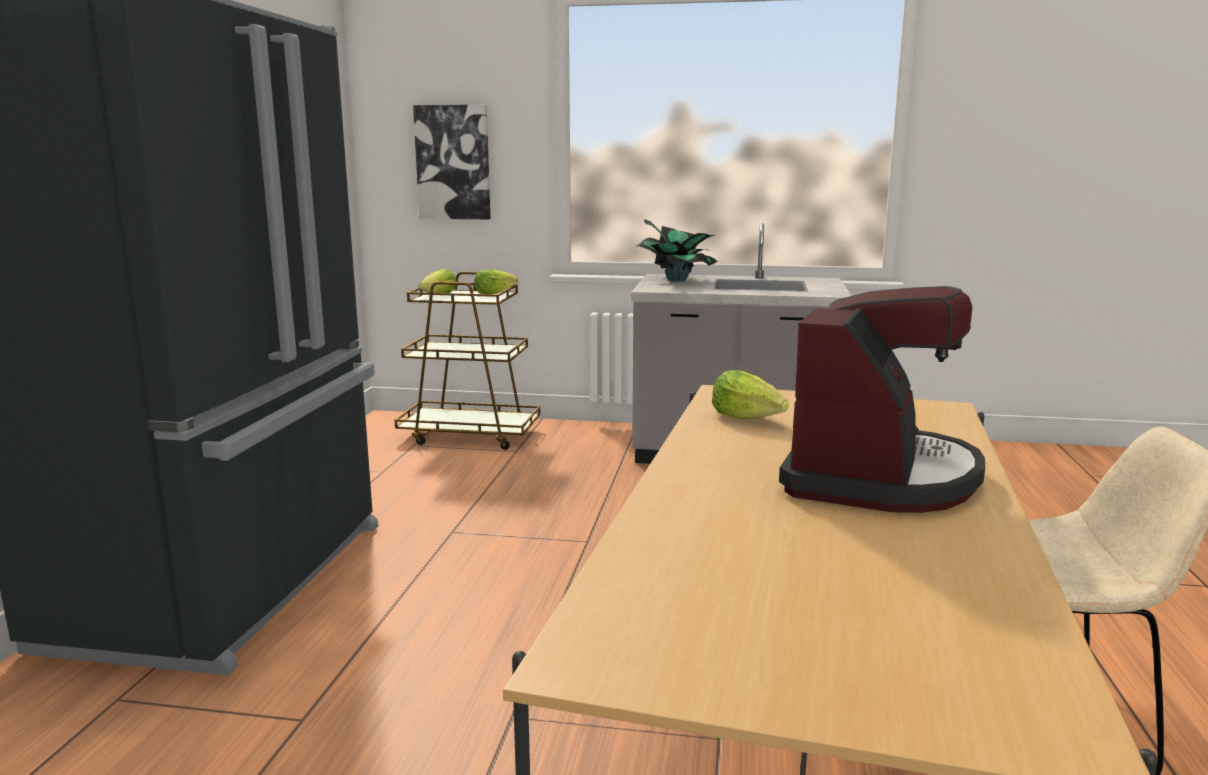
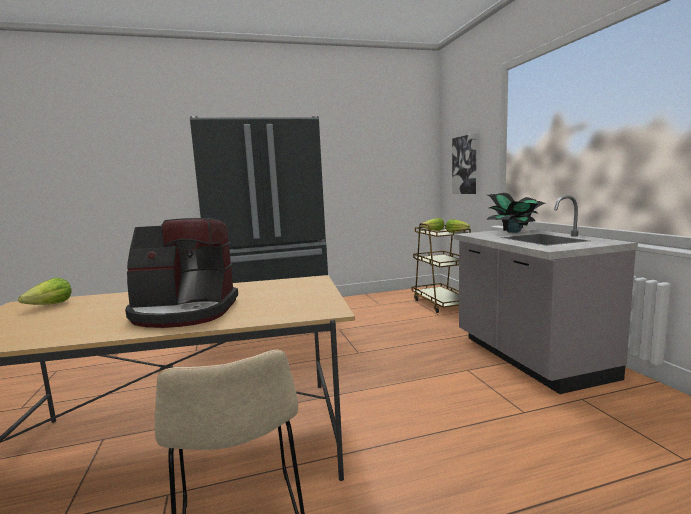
camera: 65 degrees right, 5 degrees down
(748, 418) = (270, 287): lettuce -> lettuce (50, 305)

